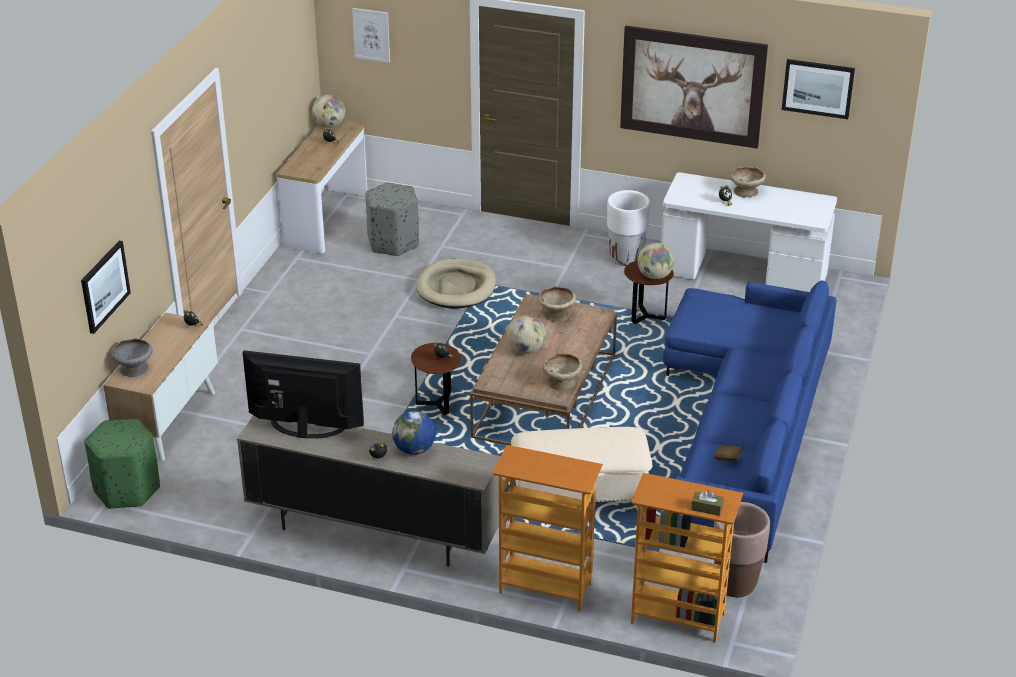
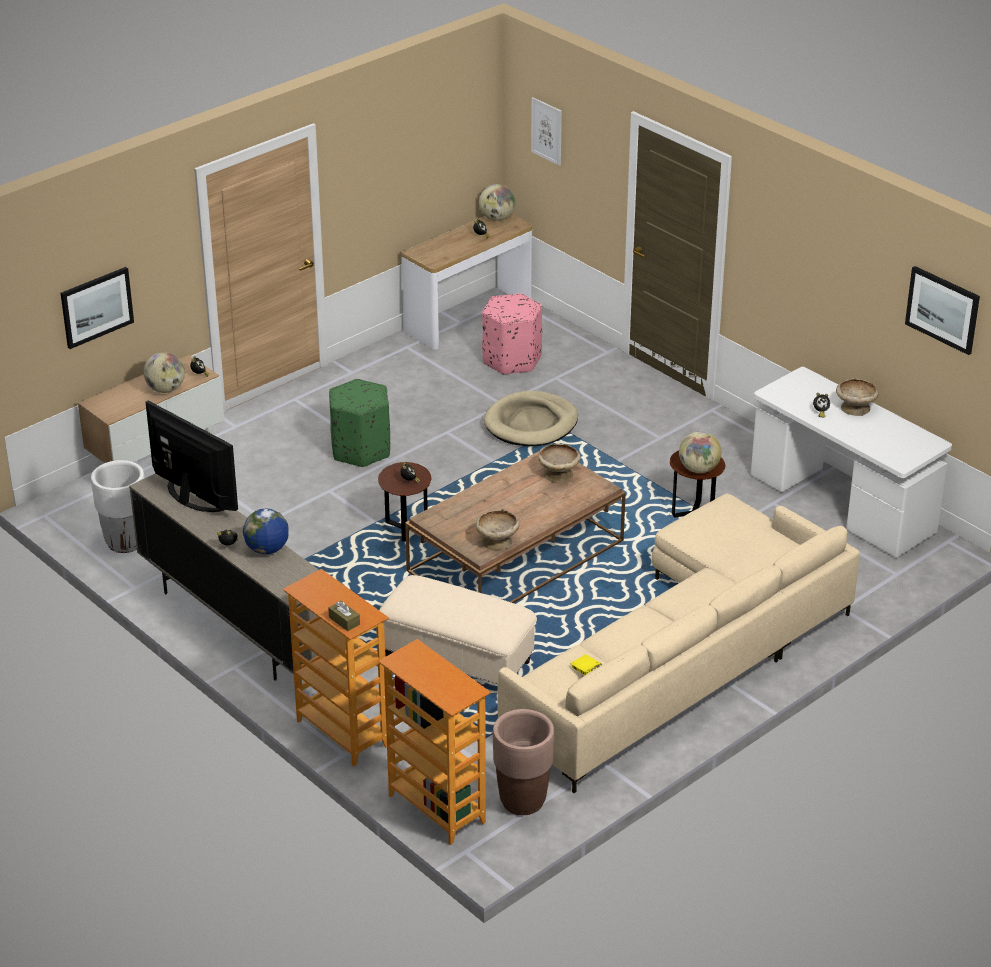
camera: 30 degrees right, 0 degrees up
(127, 489) = (70, 510): green ottoman -> green ottoman (361, 450)
(134, 368) = (116, 396): grey bowl -> none
(393, 243) = (512, 360): grey ottoman -> pink ottoman
(526, 350) = (494, 499): globe -> globe (166, 389)
(625, 258) = (731, 448): white planter -> white planter (125, 542)
(692, 86) = (824, 271): picture -> none
(707, 508) = (441, 693): brown tissue box -> brown tissue box (344, 621)
(727, 458) = (585, 671): brown book -> yellow book
(744, 426) = (685, 656): blue sofa -> beige sofa

